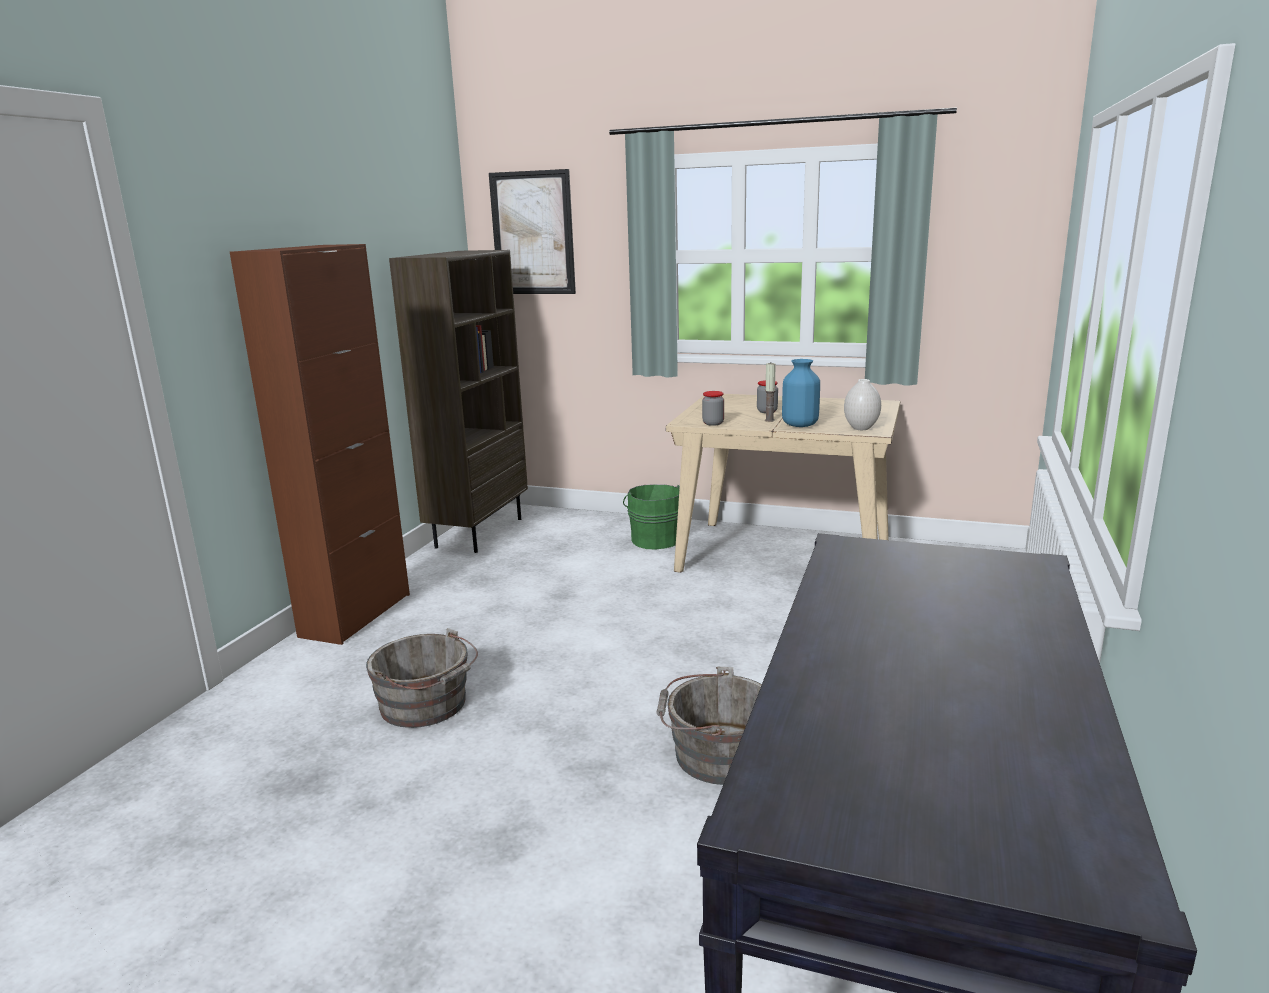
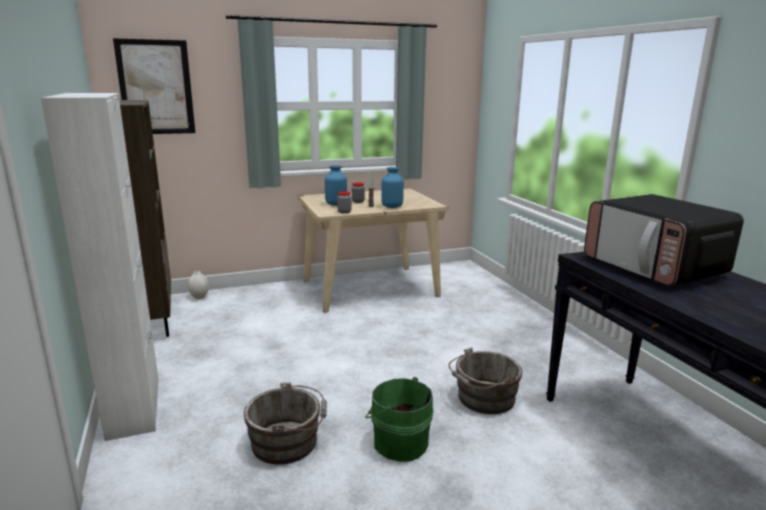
camera: 40 degrees left, 0 degrees up
(356, 615) = (134, 407): brown cabinet -> white cabinet
(655, 539) = (284, 297): green bucket -> green bucket (398, 442)
(728, 411) = (336, 204): none -> blue vase
(861, 428) = (425, 204): white vase -> white vase (199, 297)
(930, 592) = (654, 268): none -> microwave

